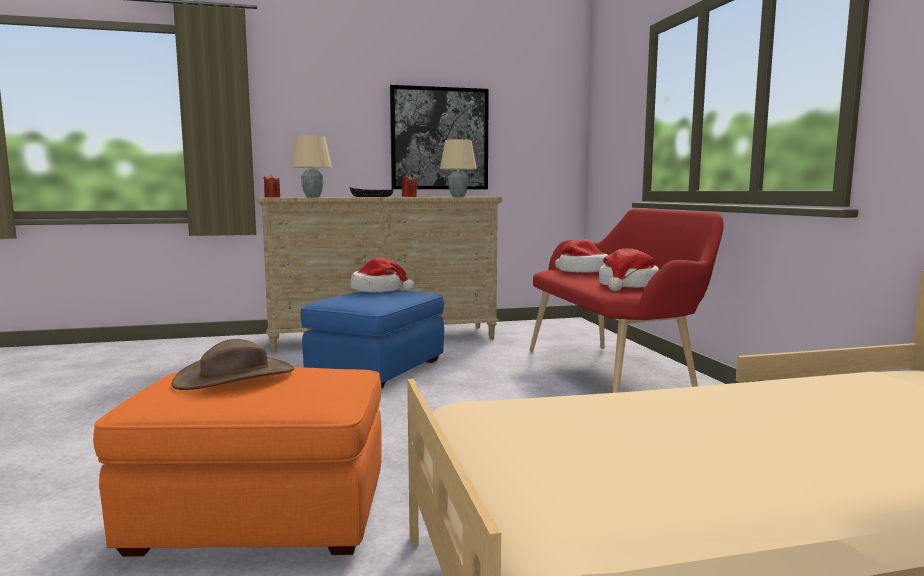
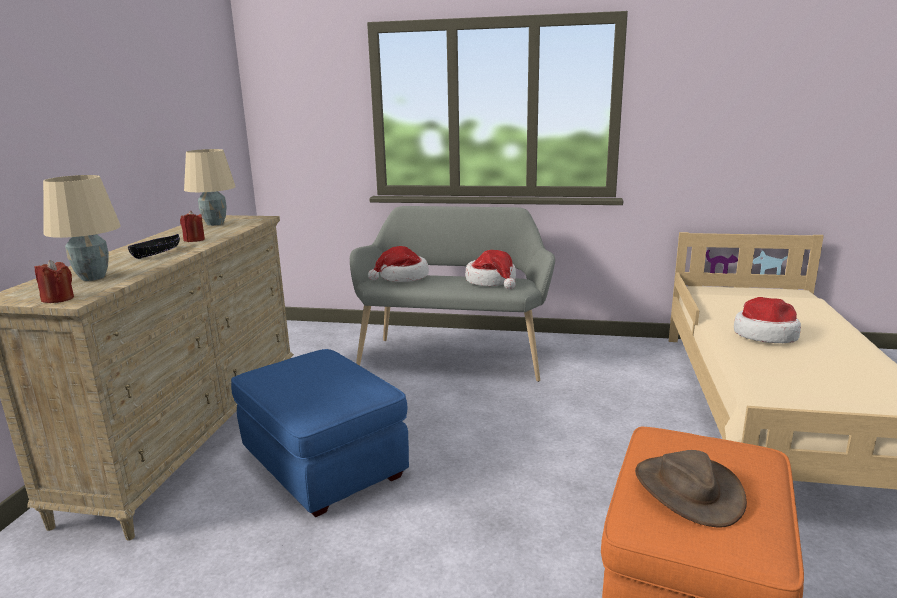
camera: 65 degrees left, 10 degrees up
(378, 290) = (290, 373): hat -> hat (765, 335)
(439, 139) = (138, 145): picture -> none
(614, 373) = (453, 356): red bench -> grey bench

